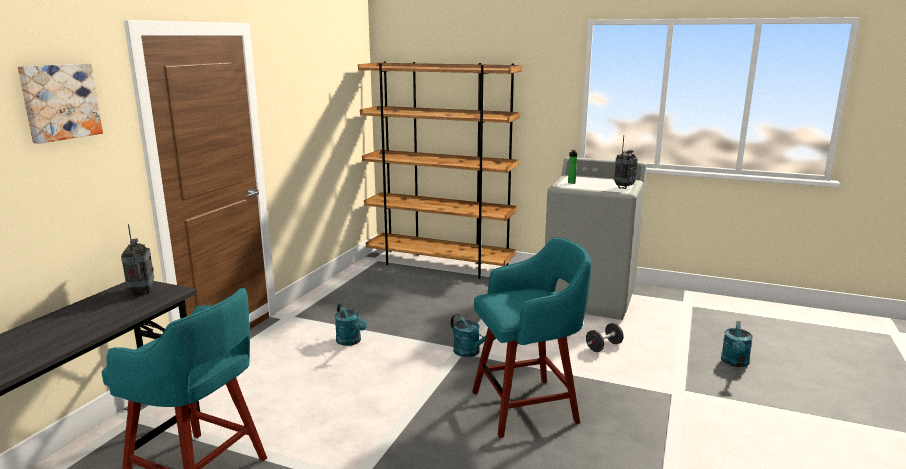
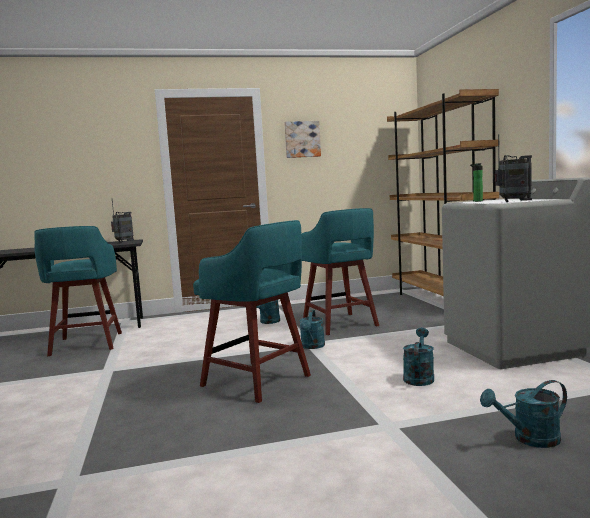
camera: 55 degrees right, 10 degrees down
(59, 101) = (106, 133): picture -> picture (302, 139)
(428, 319) = (340, 324): none -> turquoise stool
(603, 347) = (419, 377): black dumbbell -> turquoise watering can

